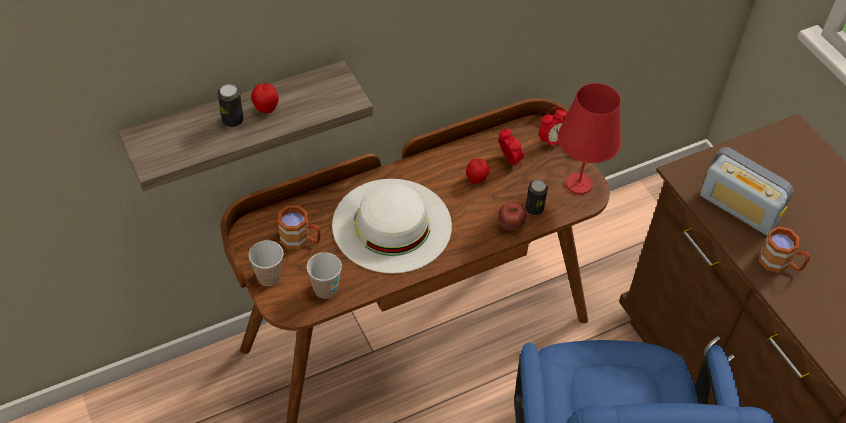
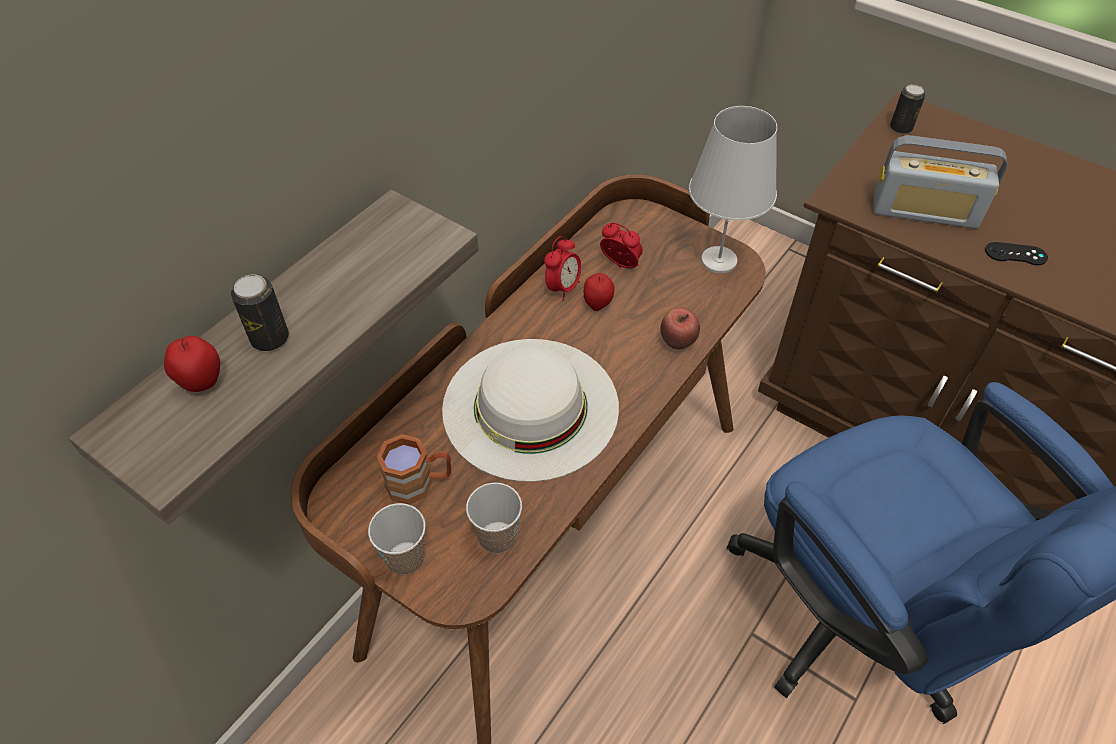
camera: 25 degrees left, 0 degrees up
(266, 109) = (315, 301): apple -> apple (202, 383)
(534, 209) = (690, 310): can -> can (900, 128)
(551, 141) = (653, 224): alarm clock -> alarm clock (563, 288)
(579, 184) = (719, 260): red table lamp -> white table lamp
(780, 263) = (1015, 254): brown mug -> black game controller

